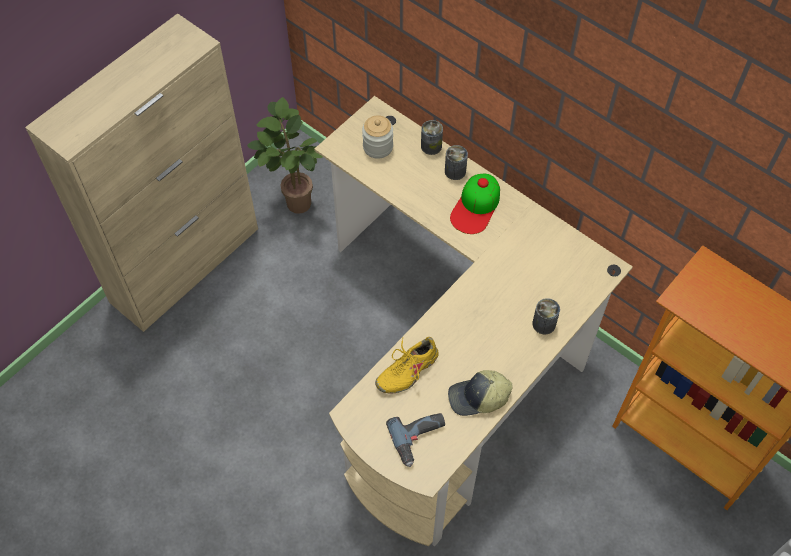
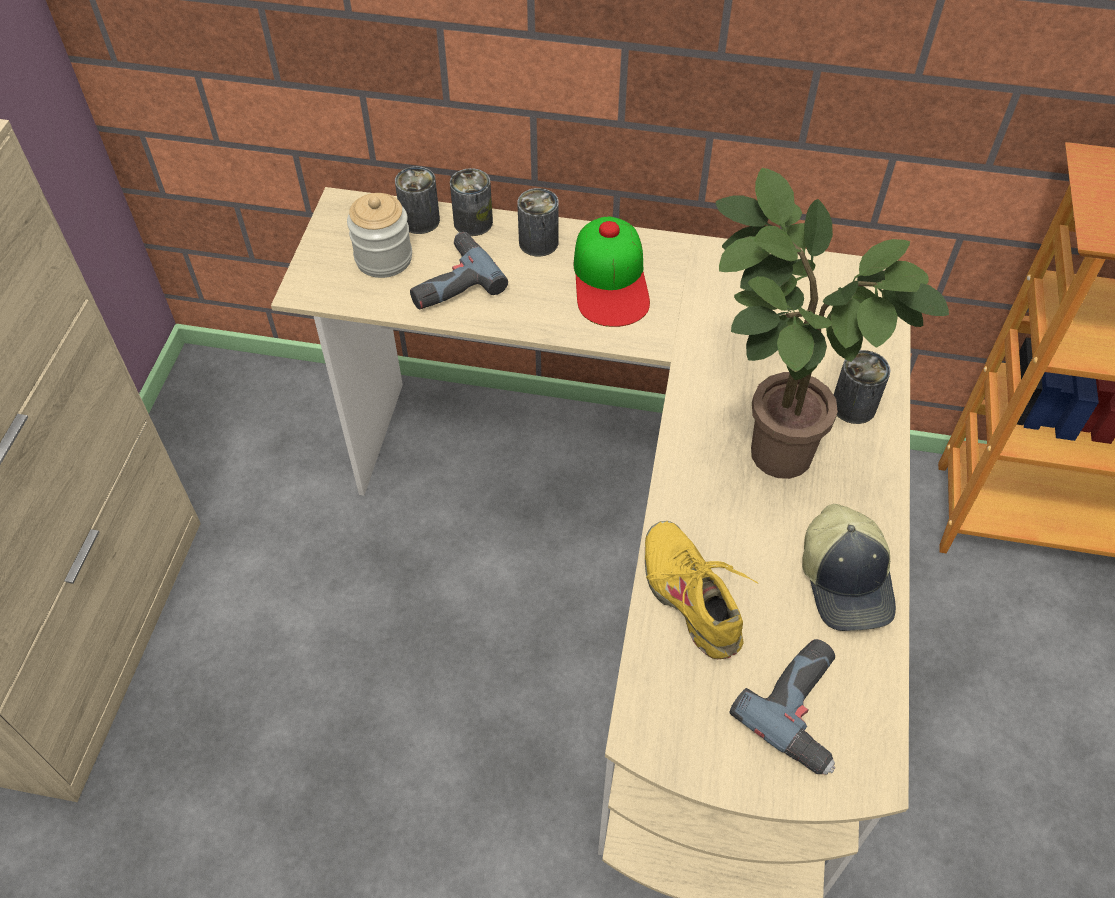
camera: 30 degrees left, 5 degrees down
(294, 202) = (240, 454): potted plant -> potted plant (770, 455)
(400, 172) = (449, 280): none -> power drill
(407, 134) = (420, 220): none -> can
(407, 370) = (692, 596): yellow shoe -> yellow shoe turned 135 degrees clockwise
(478, 398) = (847, 580): cap -> cap turned 60 degrees counterclockwise

